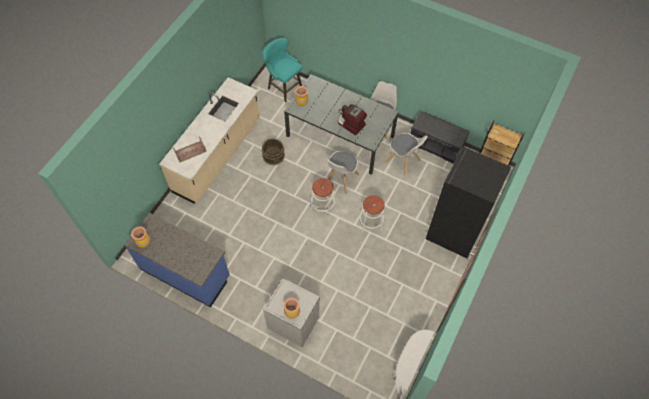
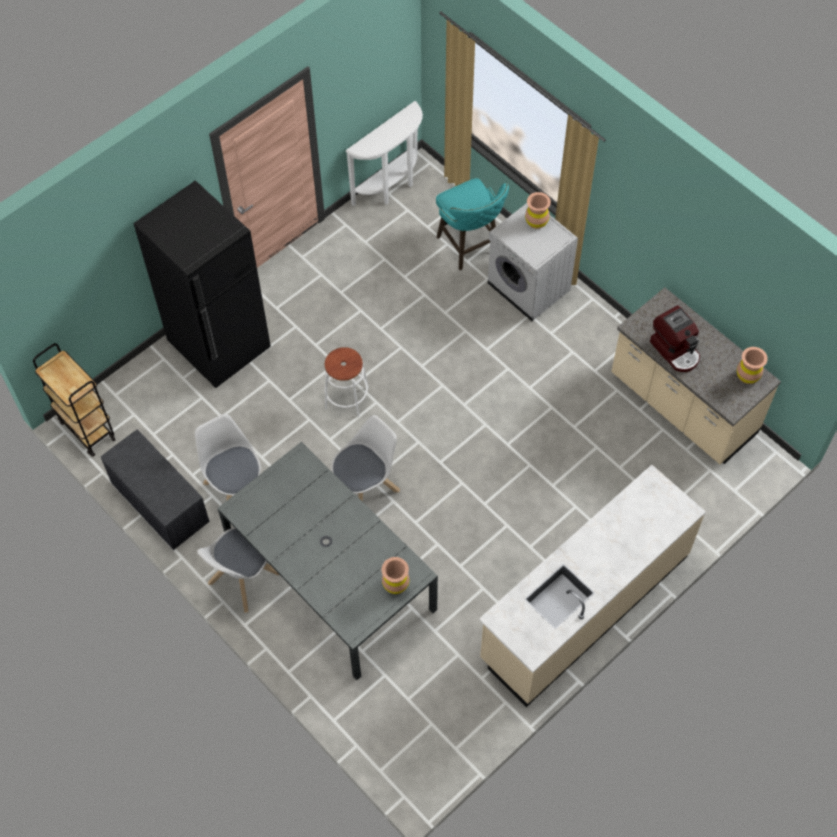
camera: 160 degrees left, 0 degrees up
(185, 272) = (682, 406): blue counter -> beige counter
(190, 152) = (643, 518): brown tray -> none
(273, 155) = (474, 575): brown bucket -> none
(283, 87) = (403, 733): turquoise stool -> turquoise stool (469, 247)
(322, 205) = (417, 450): white stool -> none
(350, 124) = (321, 506): coffee machine -> coffee machine (675, 350)

